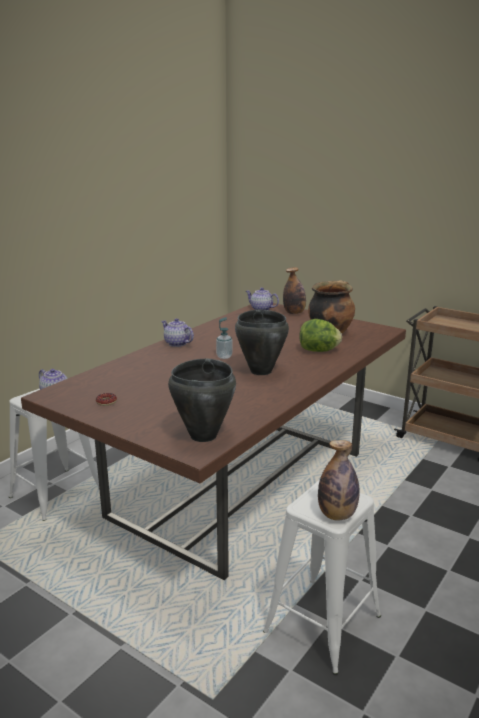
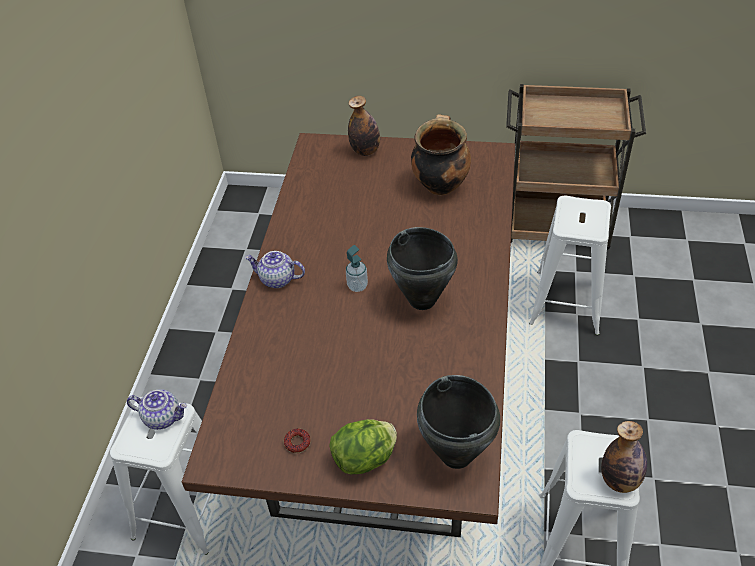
camera: 25 degrees left, 25 degrees up
(261, 309) = (318, 156): teapot -> none
(319, 351) = (454, 229): lettuce -> lettuce (365, 458)
(428, 480) = (567, 302): none -> white stool

